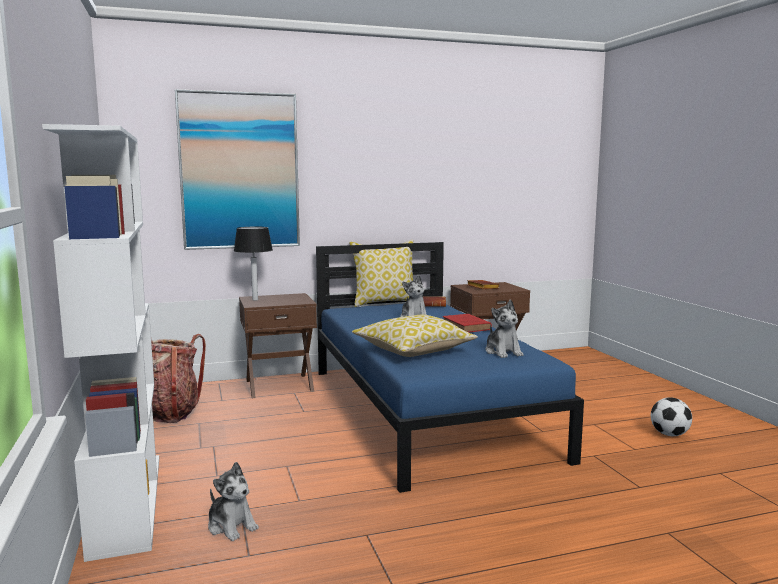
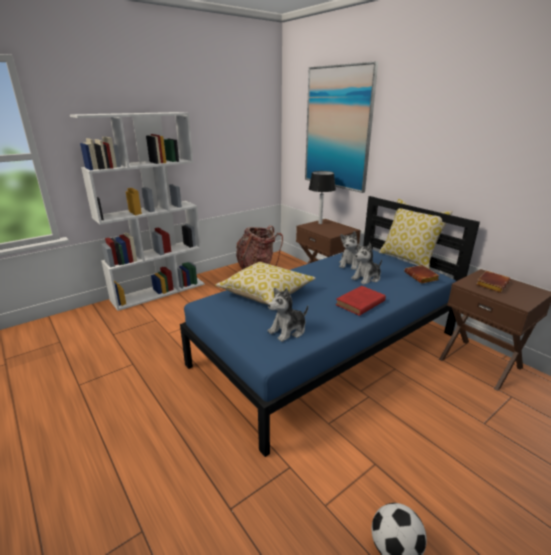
camera: 70 degrees right, 15 degrees up
(231, 526) = (139, 322): plush toy -> plush toy (350, 264)

